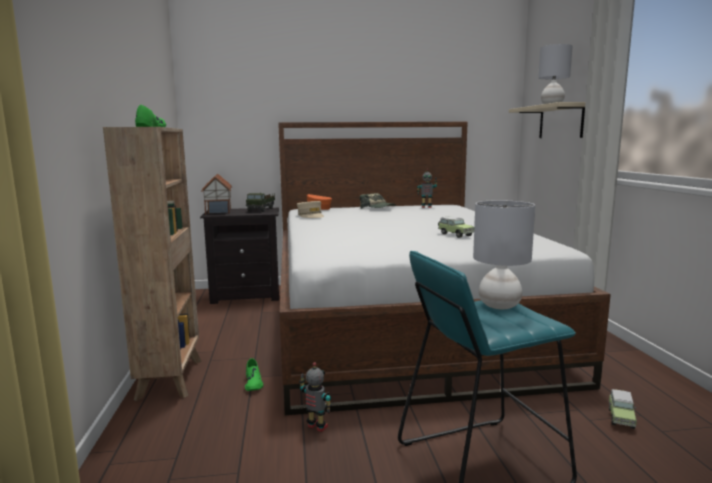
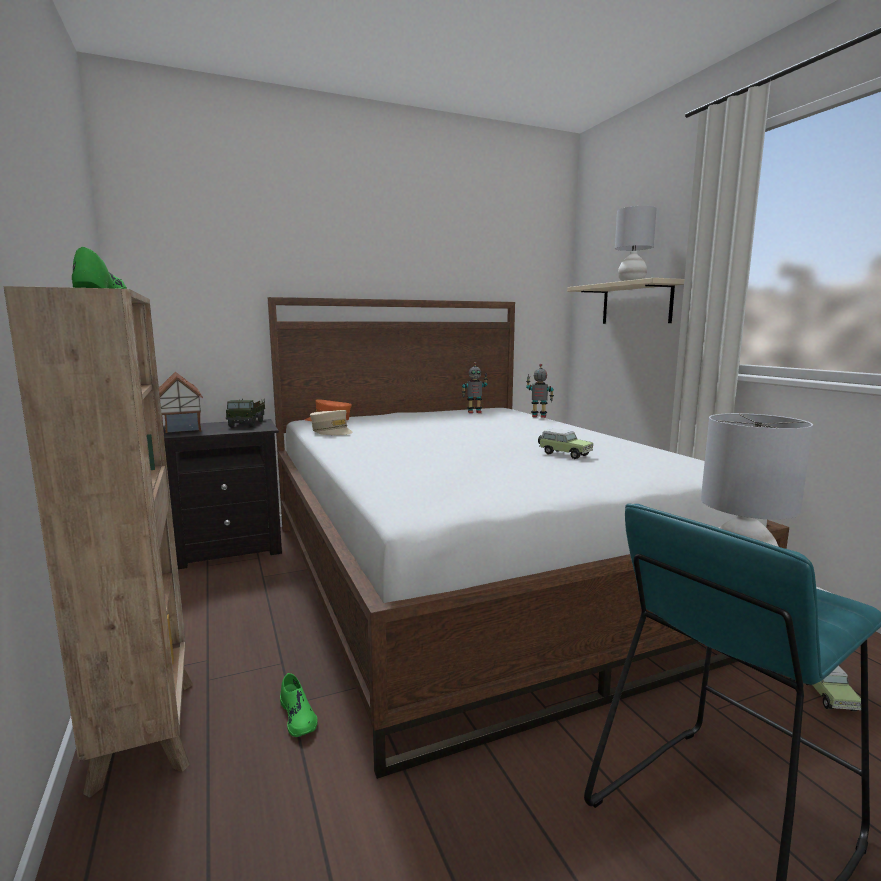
camera: 15 degrees left, 0 degrees up
(316, 427) = (440, 795): toy robot -> toy robot (538, 416)
(378, 208) = (414, 416): cap -> none

